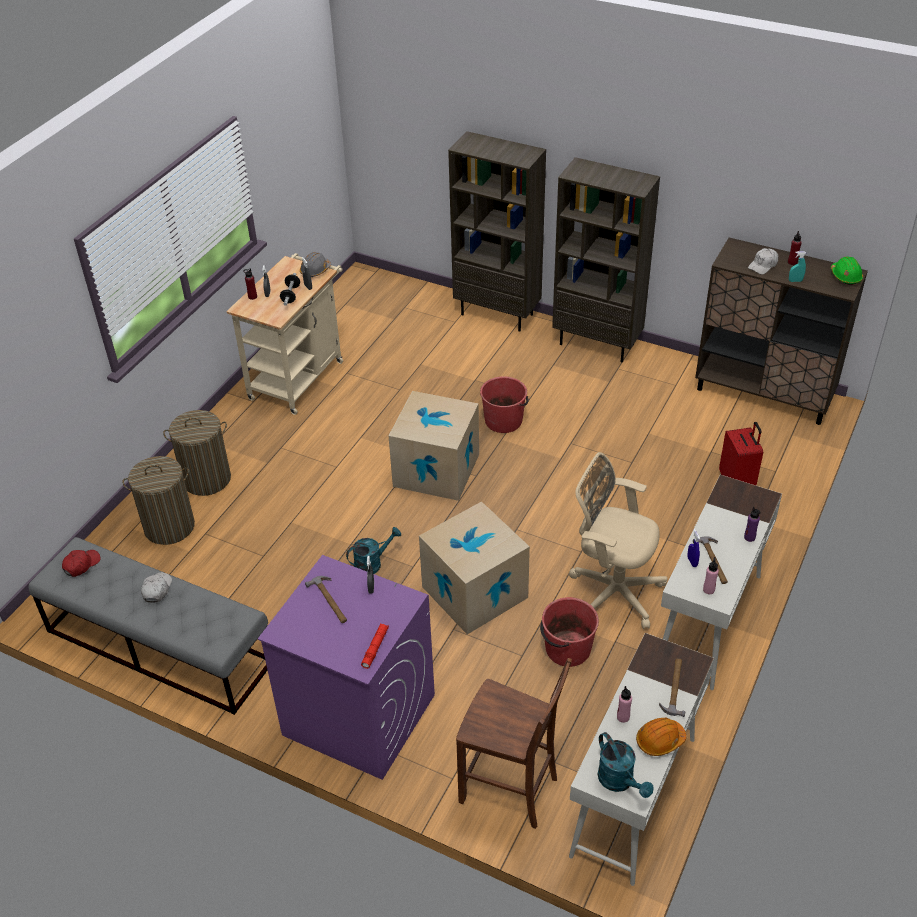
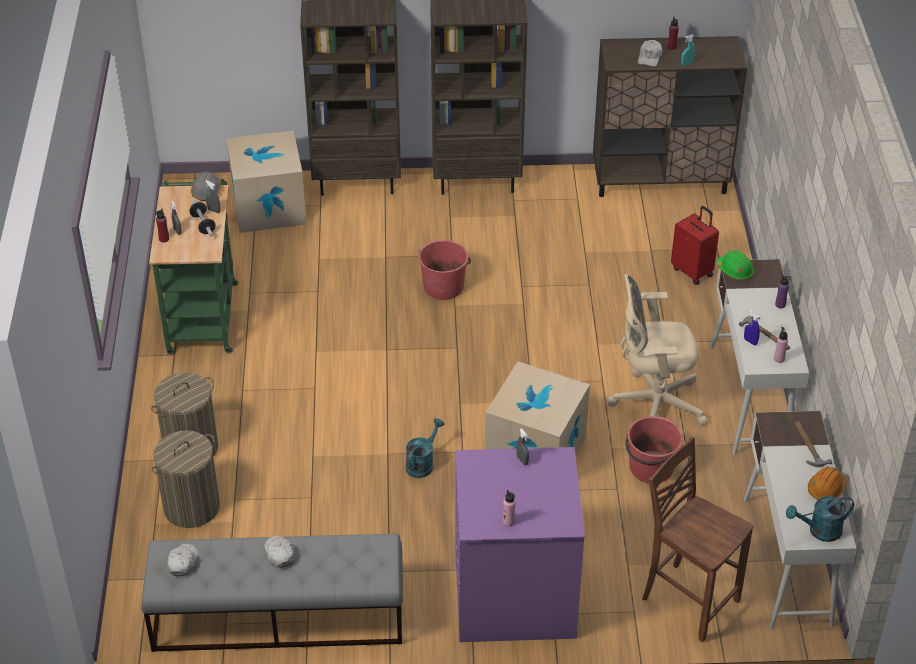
camera: 30 degrees left, 0 degrees up
(81, 565) = (182, 562): red cap -> white cap
(299, 376) = (202, 313): beige cart -> green cart
(330, 601) = (496, 485): hammer -> none
(375, 648) = (567, 506): red flashlight -> none
(436, 470) = (415, 356): cardboard box -> cardboard box (269, 207)
(511, 790) = (688, 599): brown chair -> brown chair turned 135 degrees counterclockwise
(620, 781) = (819, 531): turquoise watering can -> turquoise watering can turned 135 degrees clockwise
(623, 717) = (786, 483): pink bottle -> pink bottle (509, 522)
(845, 276) = (725, 47): green hard hat -> green hard hat (735, 271)

